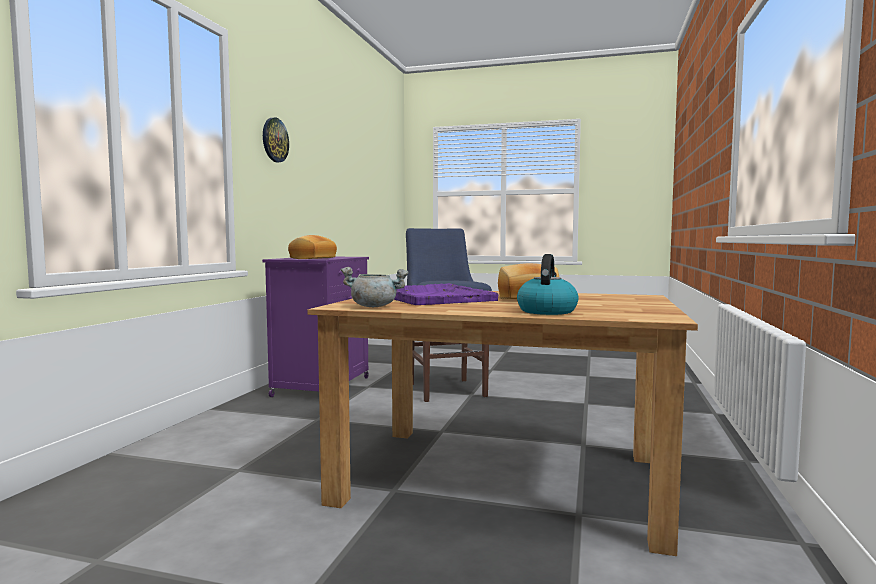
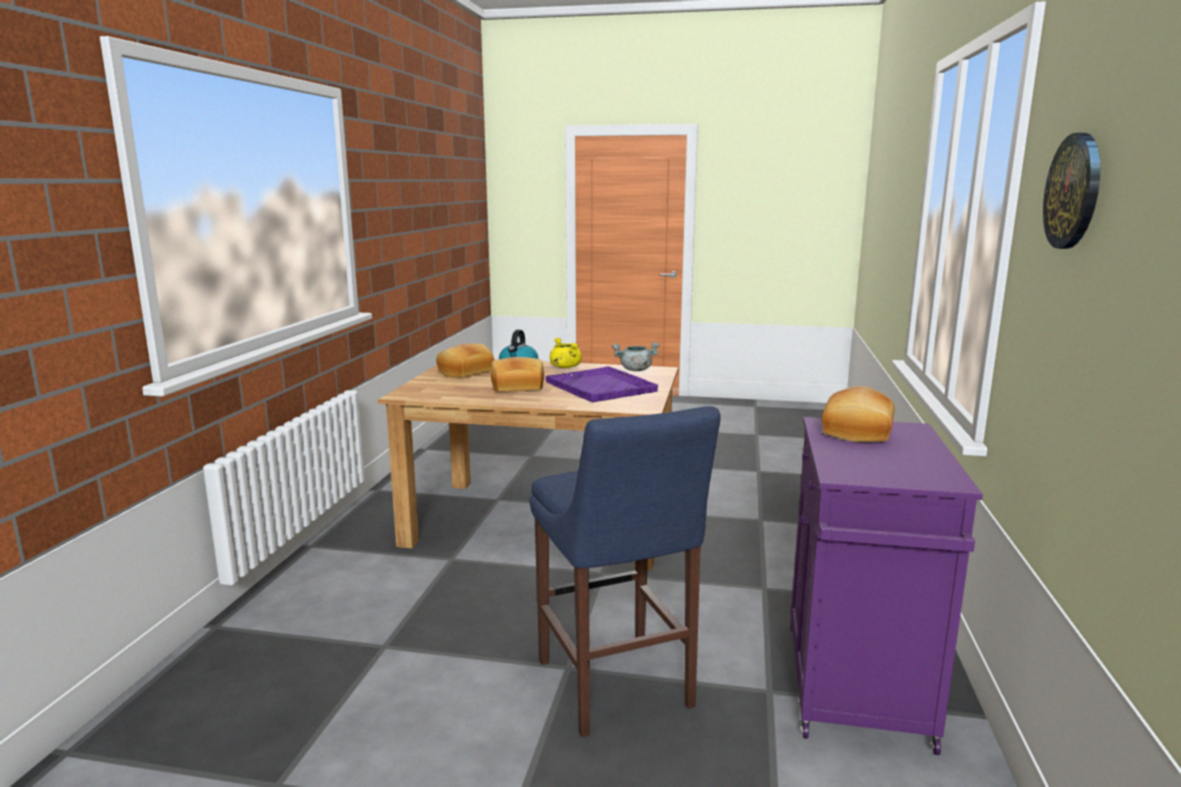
camera: 175 degrees right, 10 degrees up
(475, 310) = (565, 367): none -> yellow cooking pot
(618, 308) = (465, 372): none -> bread

